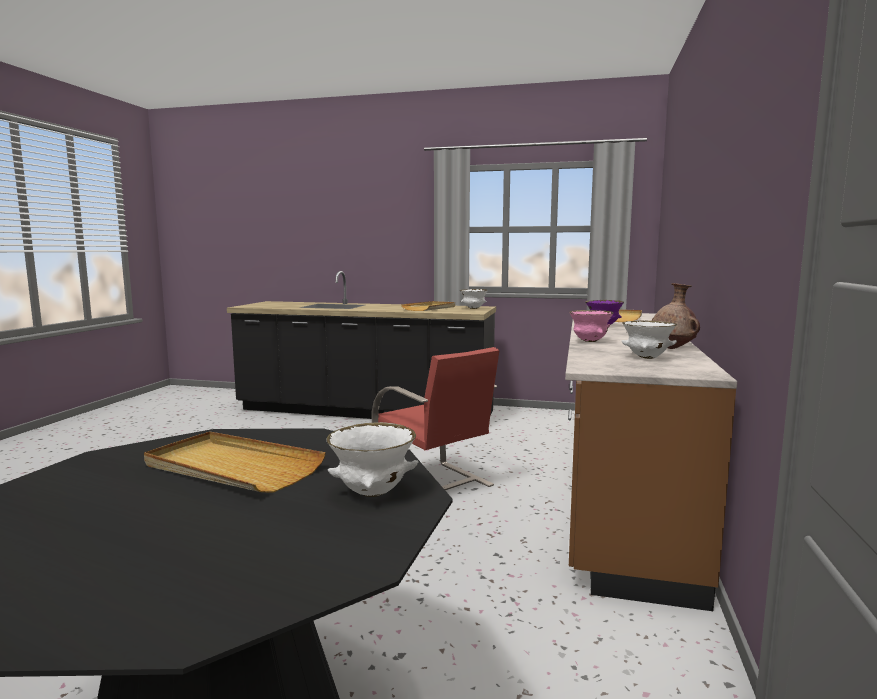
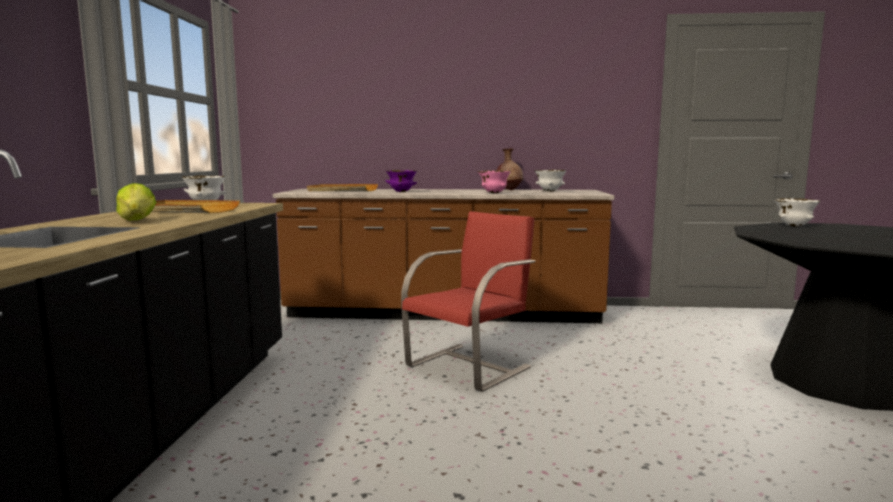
camera: 100 degrees left, 0 degrees up
(232, 467) = (829, 237): beige tray -> none
(378, 307) = (137, 221): none -> lettuce

